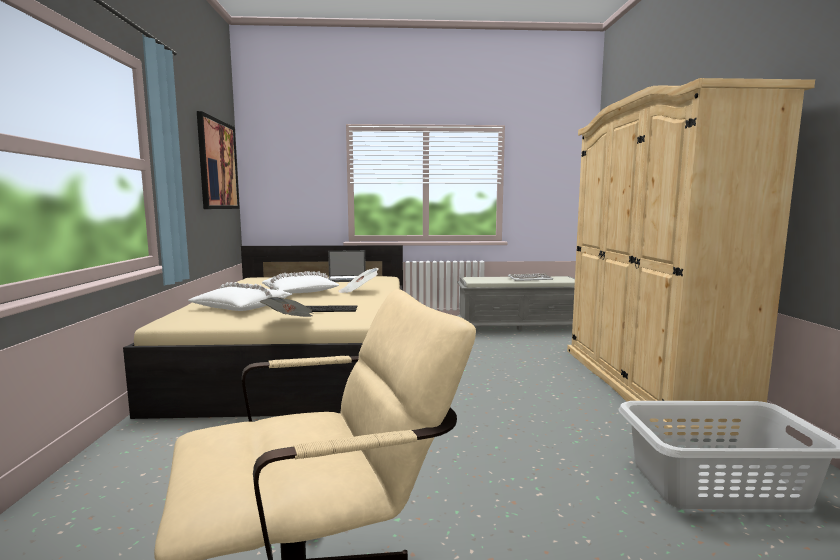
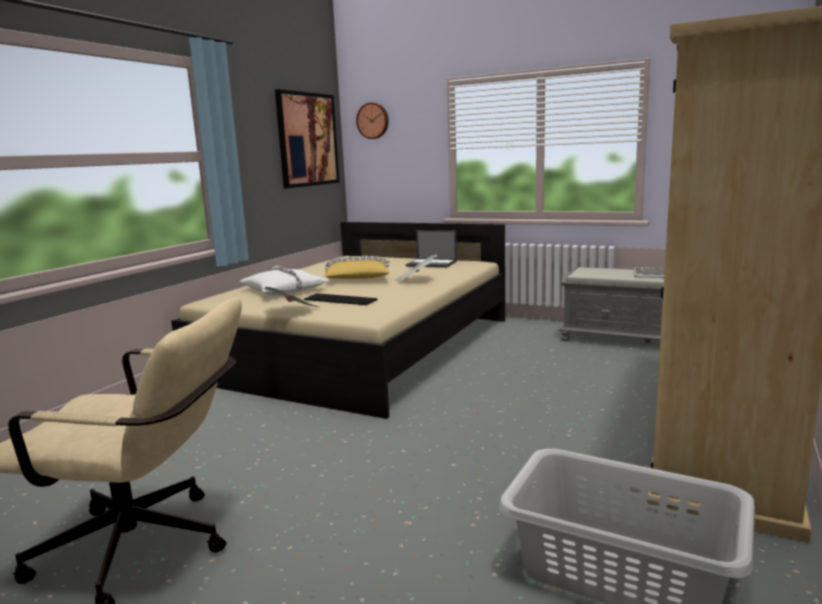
camera: 30 degrees right, 5 degrees up
(272, 154) = (373, 121): none -> wall clock
(300, 292) = (358, 277): white pillow -> yellow pillow

